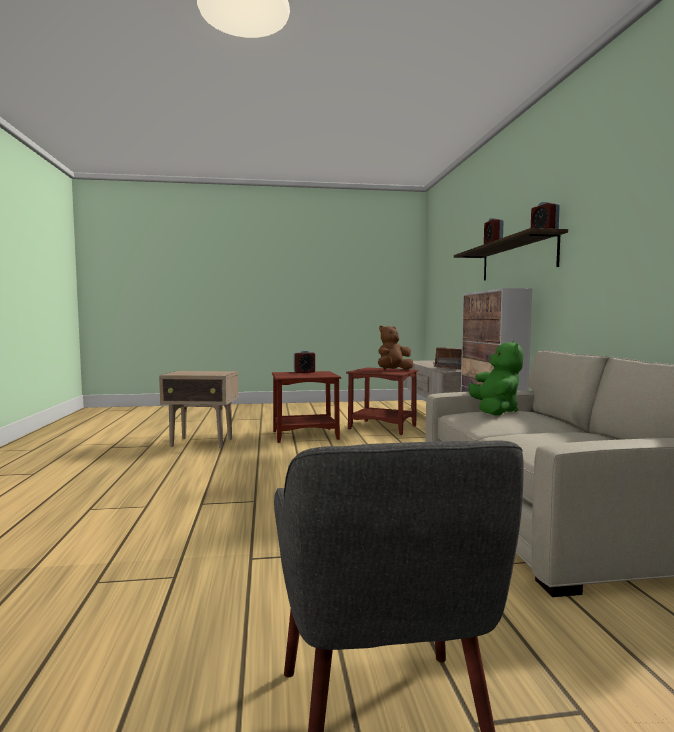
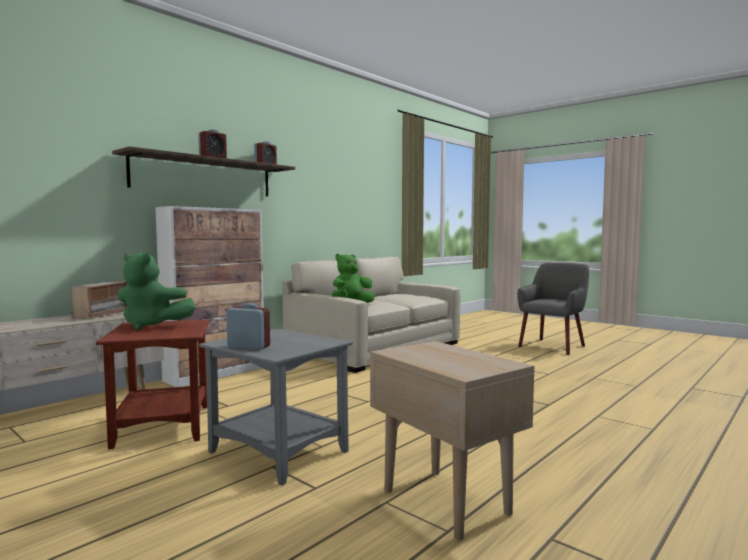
camera: 130 degrees left, 0 degrees up
(305, 435) = (277, 452): brown side table -> grey side table
(393, 370) = (152, 326): brown plush toy -> green plush toy

